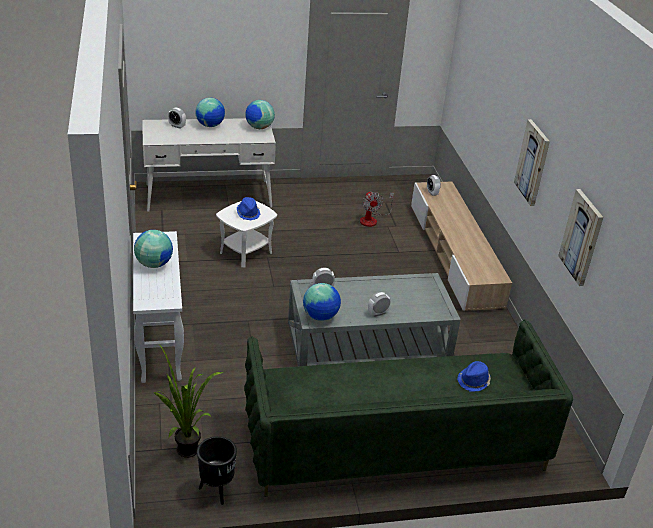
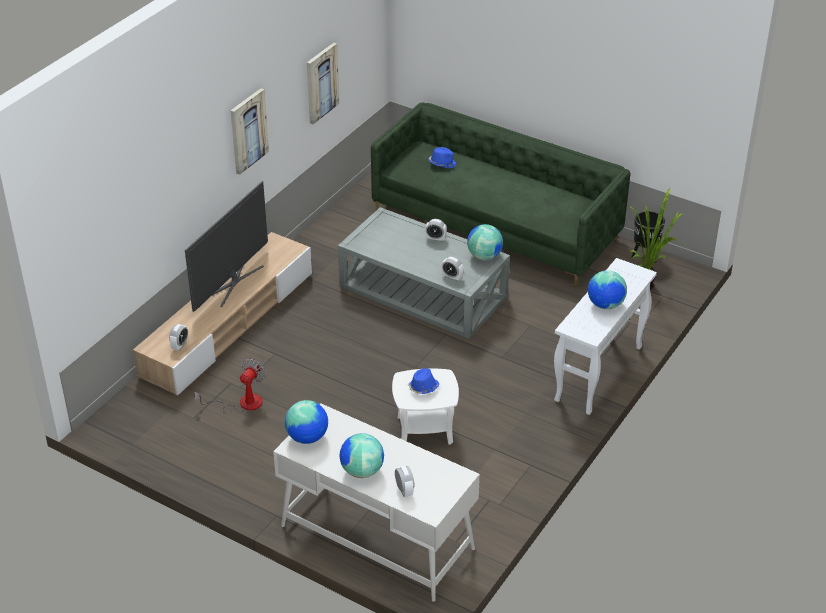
camera: 135 degrees left, 5 degrees up
(470, 238) = (233, 282): none -> television

